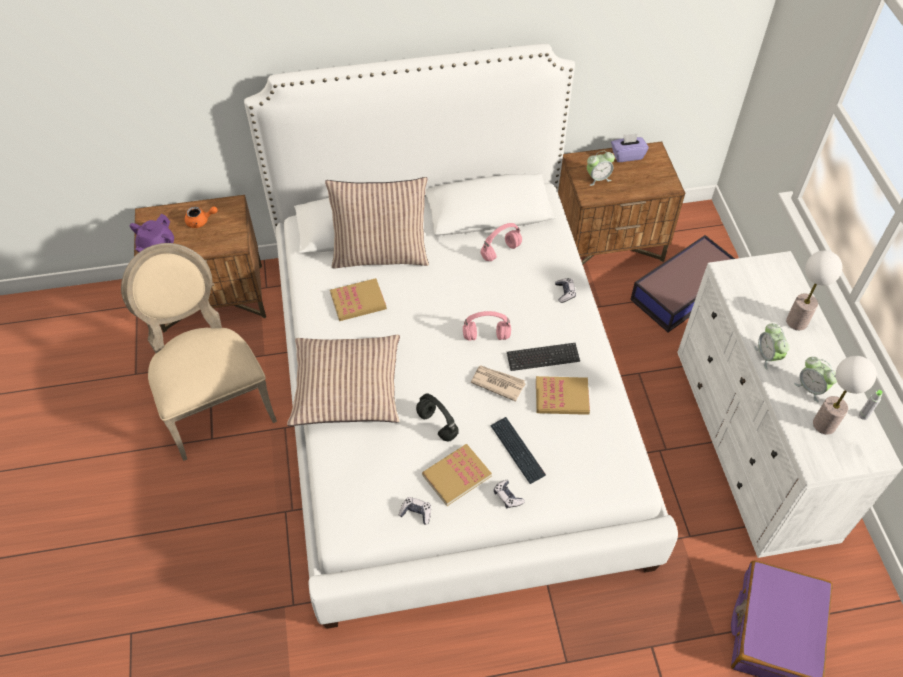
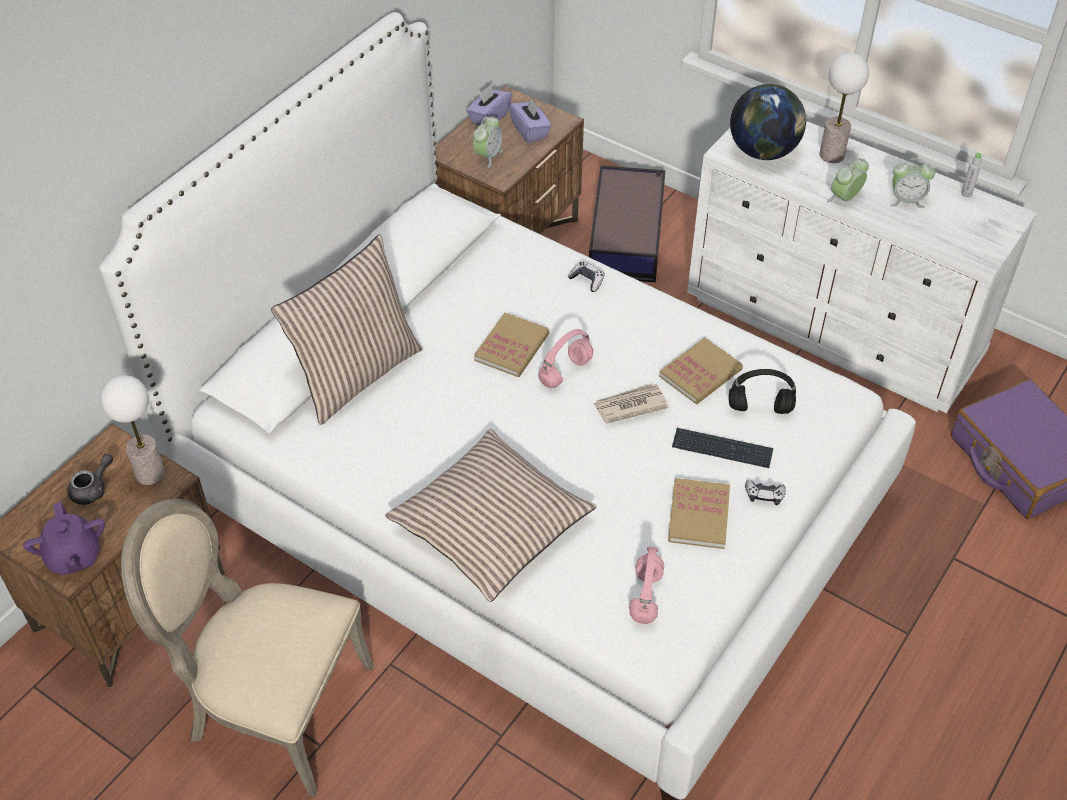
camera: 45 degrees left, 5 degrees down
(200, 221) = (93, 489): orange teapot -> grey teapot
(358, 301) = (393, 436): book -> book (512, 347)
(416, 512) = (705, 578): game controller -> none
(436, 425) = (623, 486): black headphones -> black headphones (759, 408)
(501, 251) = (478, 285): pink headphones -> pink headphones (645, 595)
(543, 358) = (641, 352): keyboard -> none
(642, 179) = (530, 131): none -> purple tissue box
(751, 287) = (763, 151): none -> globe
(767, 356) = (845, 198): alarm clock -> alarm clock turned 105 degrees clockwise
(824, 424) = (949, 221): table lamp -> table lamp (149, 474)

